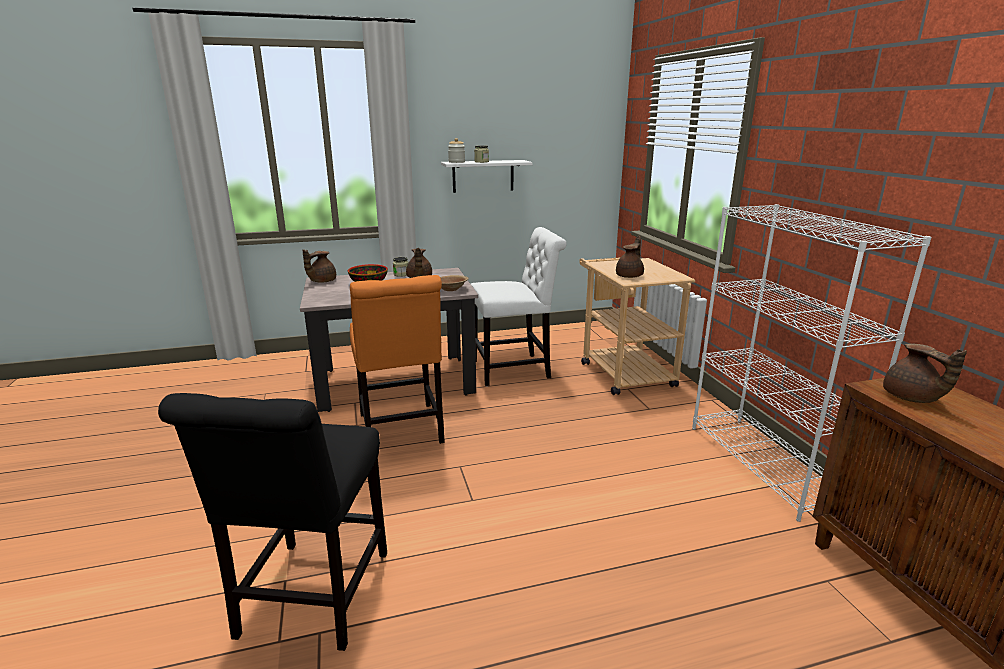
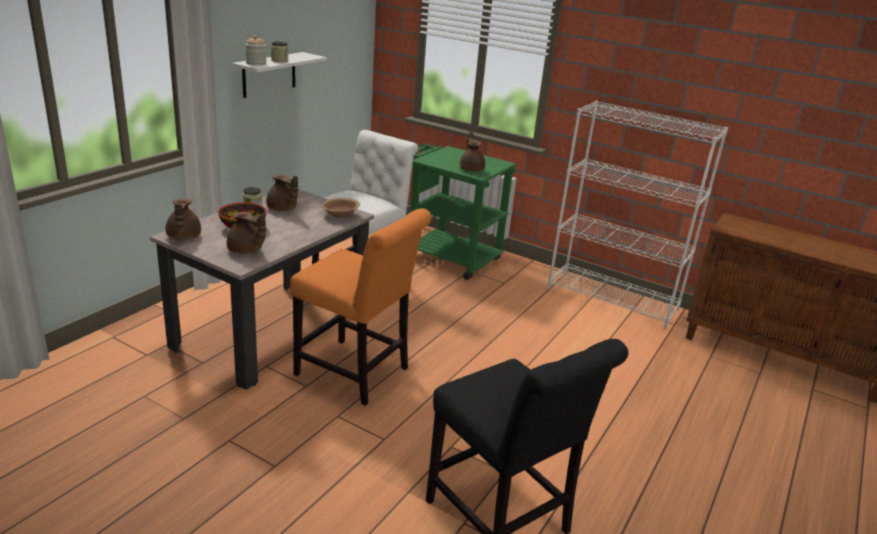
camera: 45 degrees left, 5 degrees up
(623, 371) = (445, 256): beige cart -> green cart
(911, 398) = (744, 230): brown teapot -> brown teapot (246, 251)

